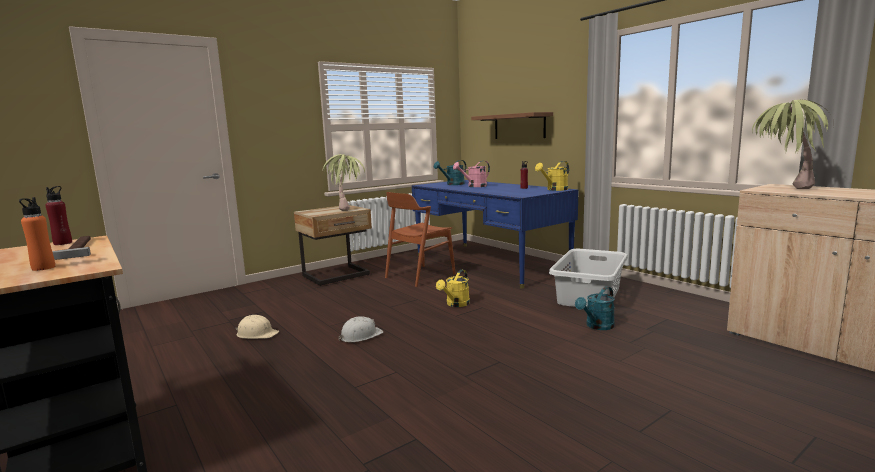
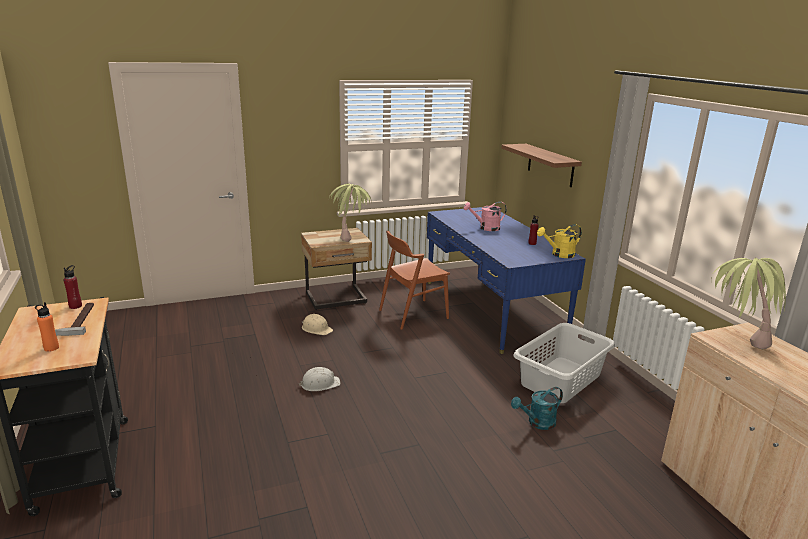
camera: 15 degrees right, 10 degrees up
(257, 334) = (239, 361): beige hard hat -> beige hard hat (316, 329)
(453, 184) = (469, 218): turquoise watering can -> none
(455, 304) = (423, 362): yellow watering can -> none

